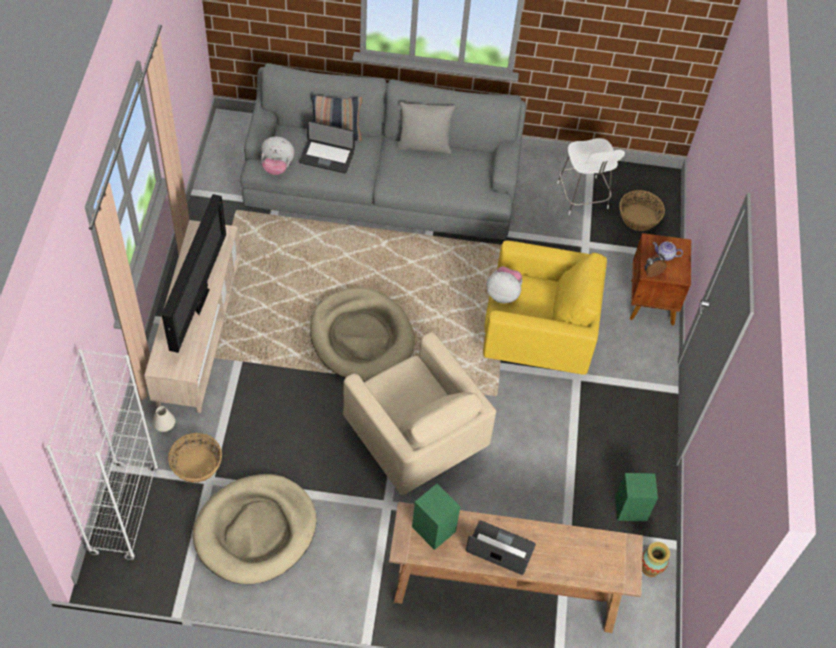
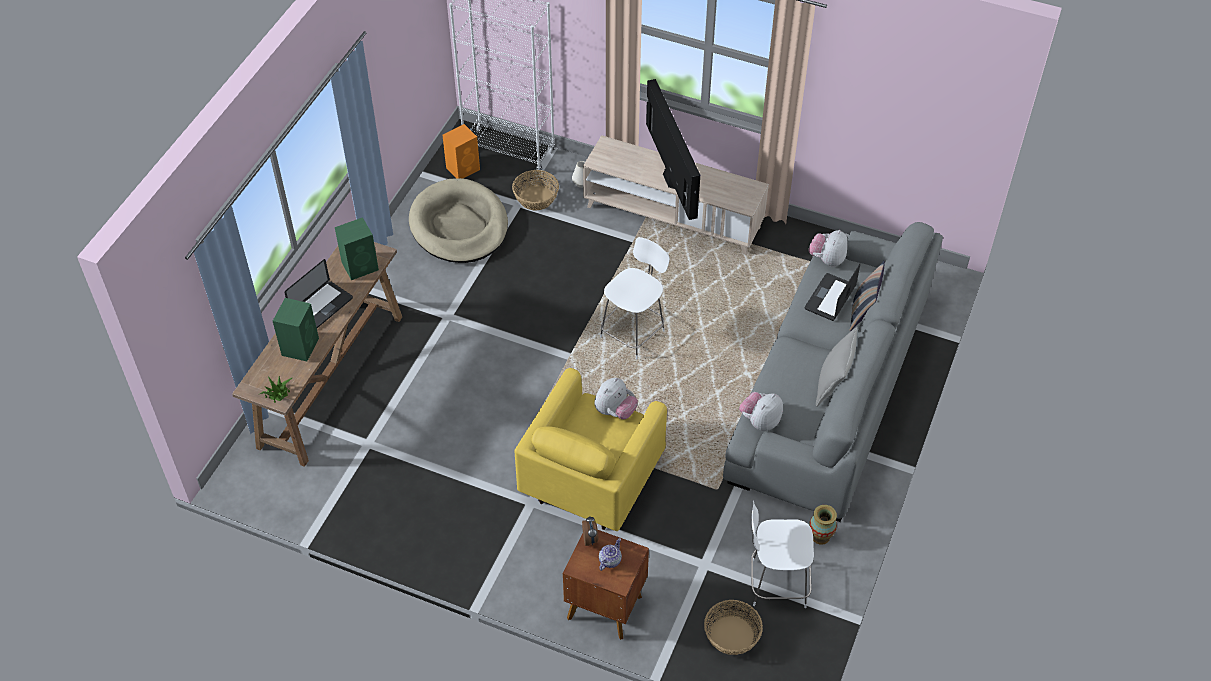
camera: 110 degrees right, 5 degrees down
(163, 552) = (463, 168): none -> orange speaker
(200, 299) = (671, 179): television -> television turned 135 degrees counterclockwise
(361, 337) = (633, 333): beige dog bed -> white stool
(414, 438) = (507, 349): beige armchair -> none
(477, 189) = (760, 421): none -> plush toy
(623, 551) = (277, 393): none -> potted plant
(630, 508) = (367, 502): green speaker -> green speaker (300, 346)
(650, 568) = (300, 499): vase -> vase (820, 536)

